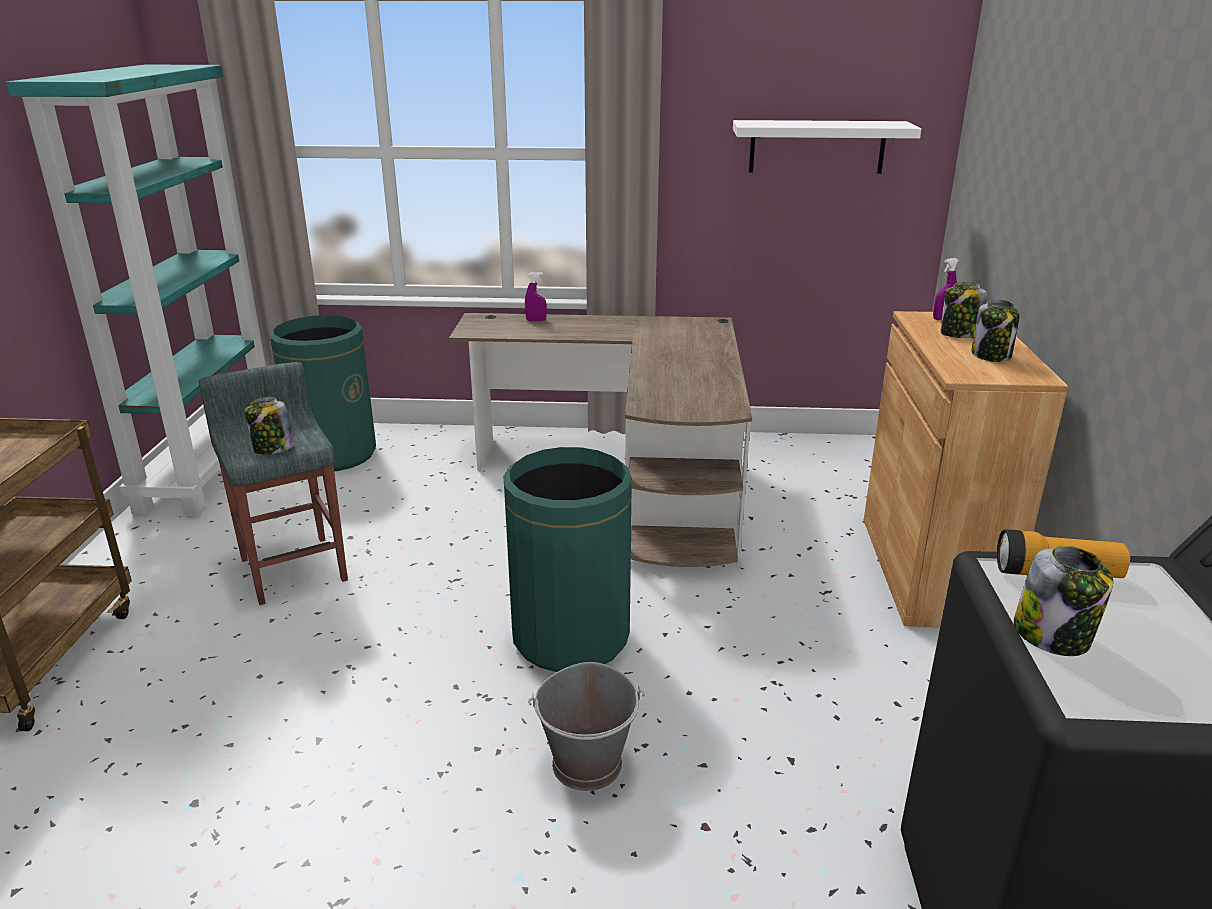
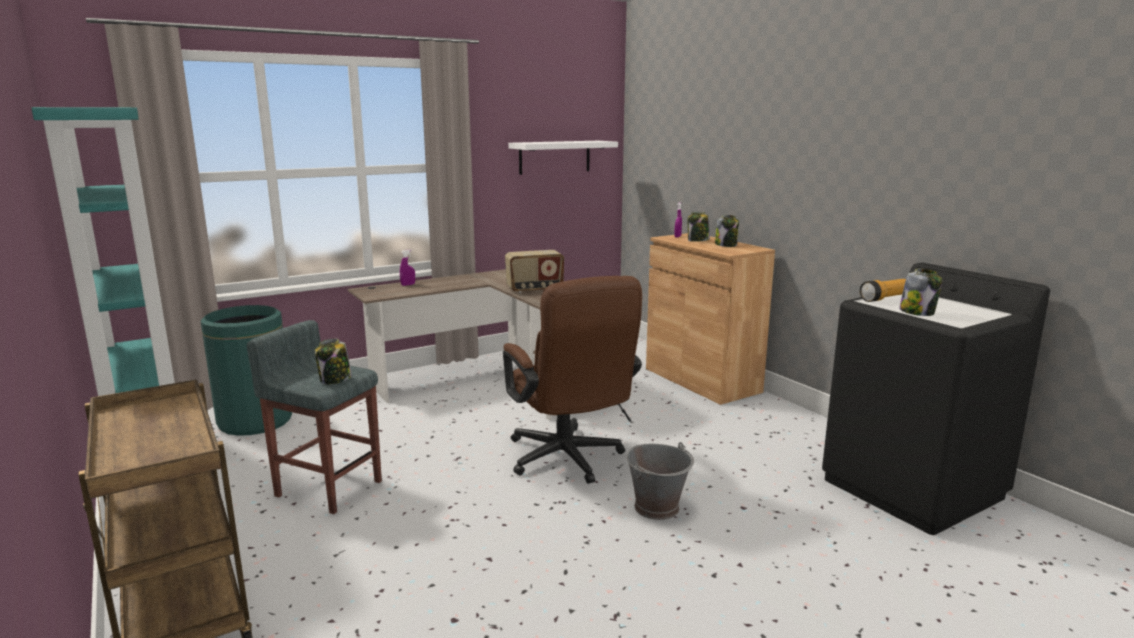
camera: 35 degrees left, 10 degrees down
(570, 637) = (568, 461): green trash can -> brown office chair
(673, 364) = (535, 289): none -> radio

